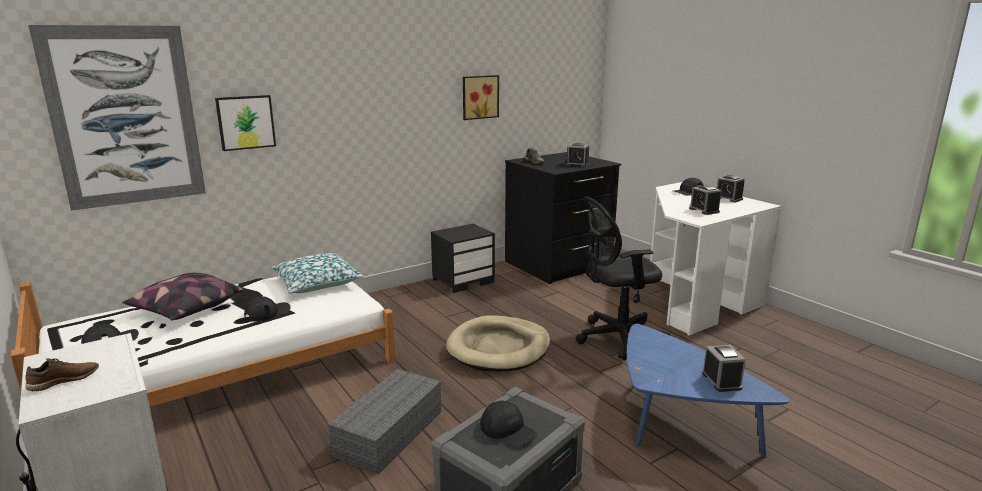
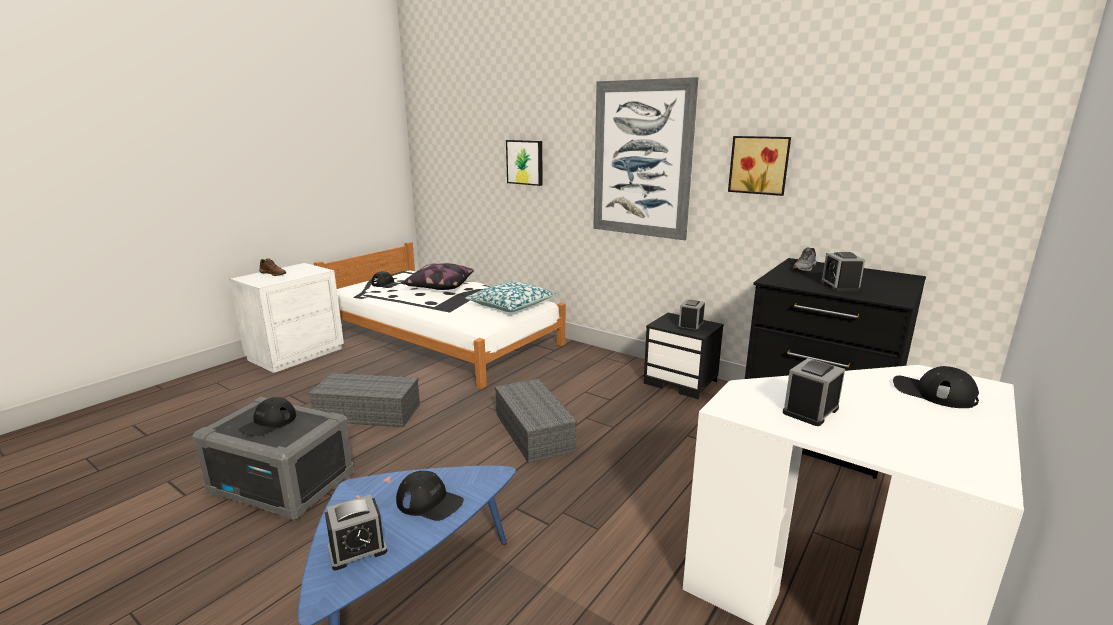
camera: 70 degrees right, 0 degrees up
(125, 117) = (463, 148): picture -> picture (641, 160)
(267, 312) = (445, 305): black cap -> black cap (429, 502)
(499, 348) = (535, 432): beige dog bed -> grey storage box
(617, 338) = (615, 512): black office chair -> none
(728, 198) = (958, 435): alarm clock -> alarm clock (690, 326)

